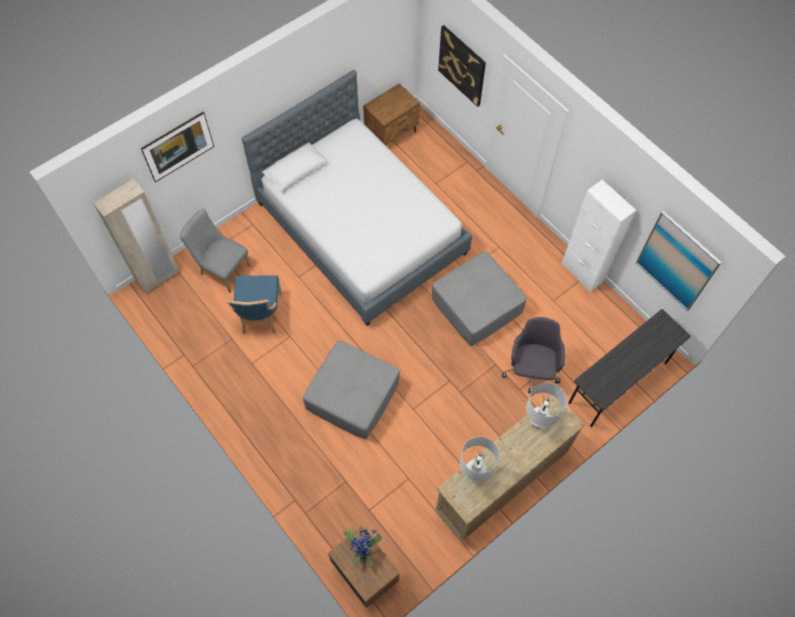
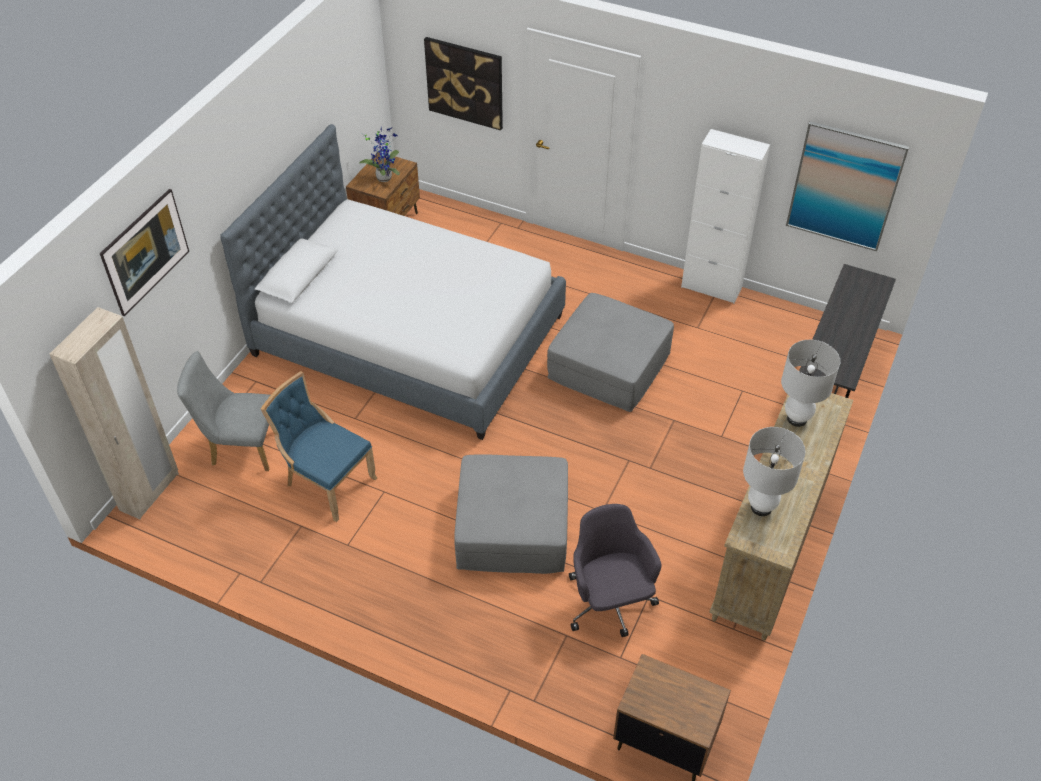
camera: 25 degrees left, 15 degrees down
(260, 315) = (327, 482): blue chair -> blue chair turned 150 degrees clockwise
(363, 549) = (662, 682): potted plant -> potted plant (384, 176)
(531, 370) = (721, 410): grey office chair -> grey office chair (609, 603)

